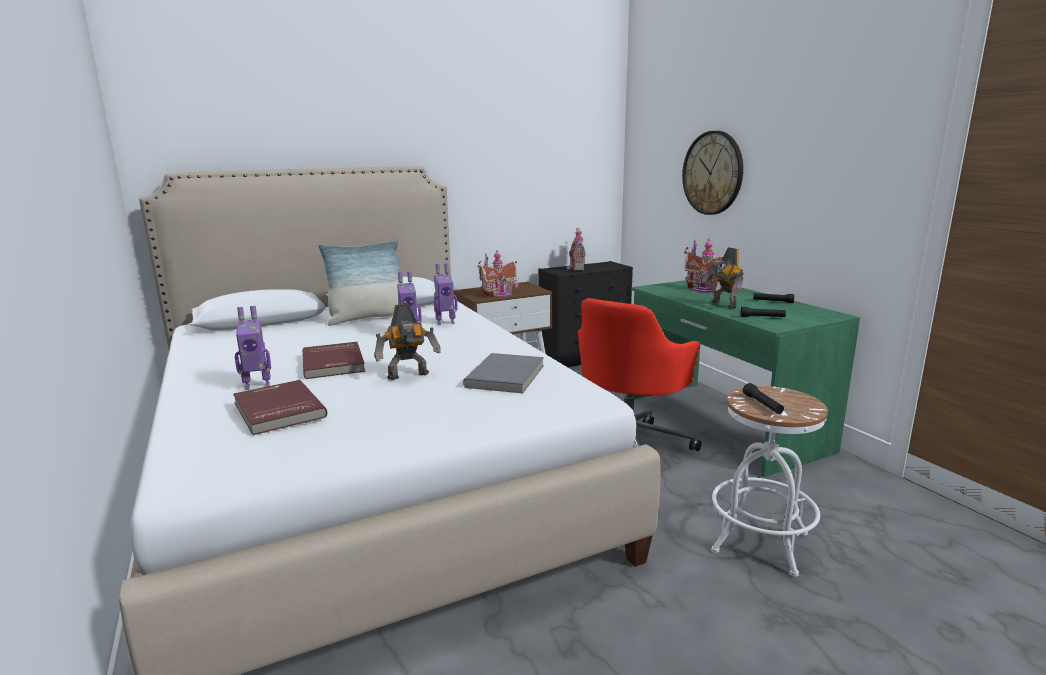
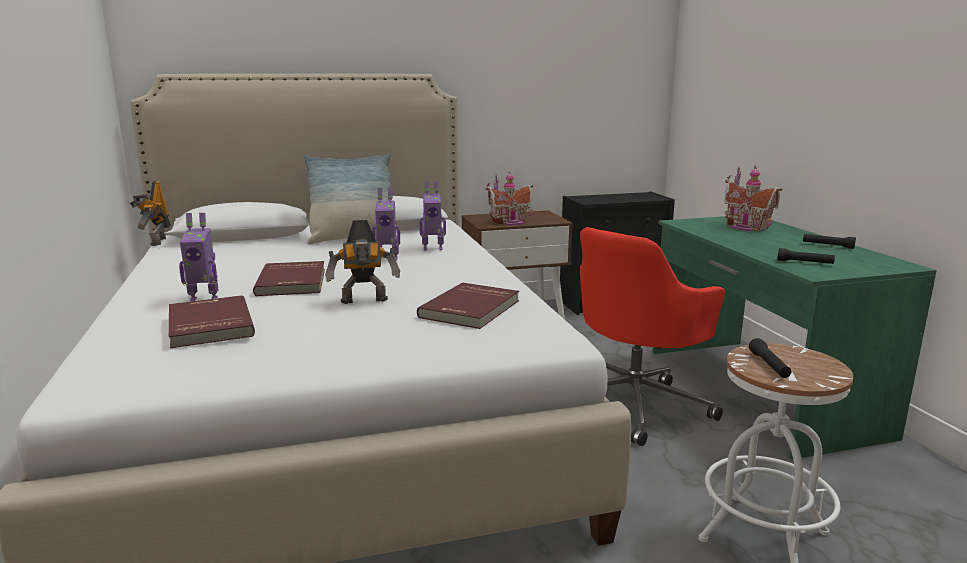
camera: 10 degrees right, 0 degrees up
(507, 376) = (471, 309): grey book -> red book
(575, 268) = (605, 197): toy house -> none
(712, 173) = (771, 87): wall clock -> none
(722, 305) = (761, 246): toy robot -> toy robot (156, 242)

